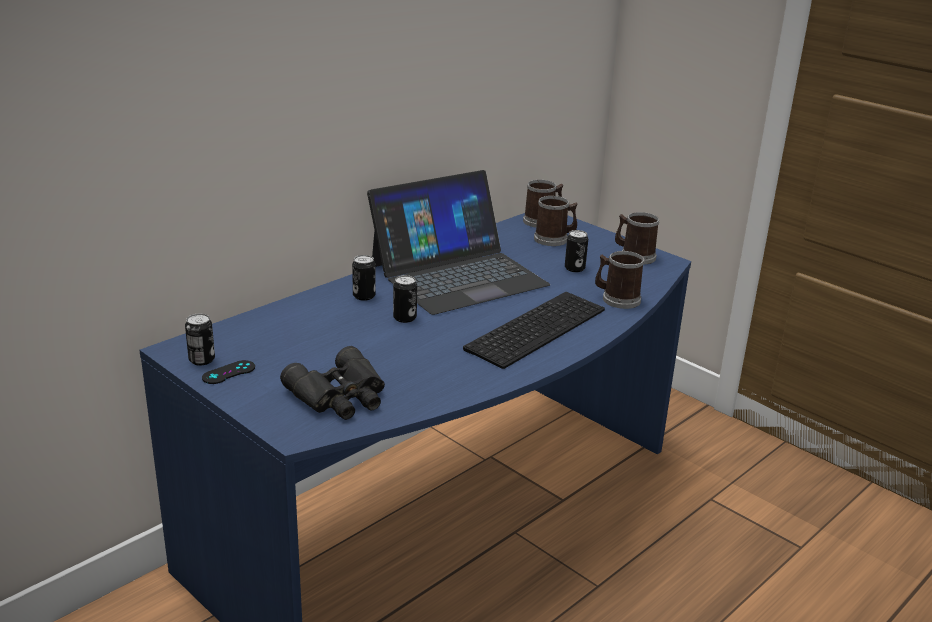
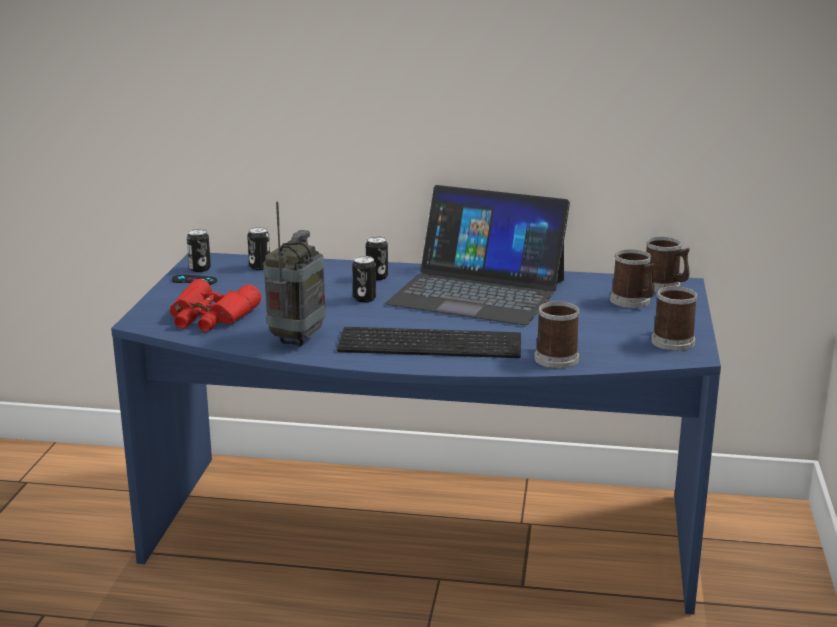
camera: 55 degrees right, 5 degrees down
(340, 396) = (210, 317): black binoculars -> red binoculars
(453, 375) = (297, 339): none -> radio
(574, 268) = (585, 325): can -> can (260, 267)

